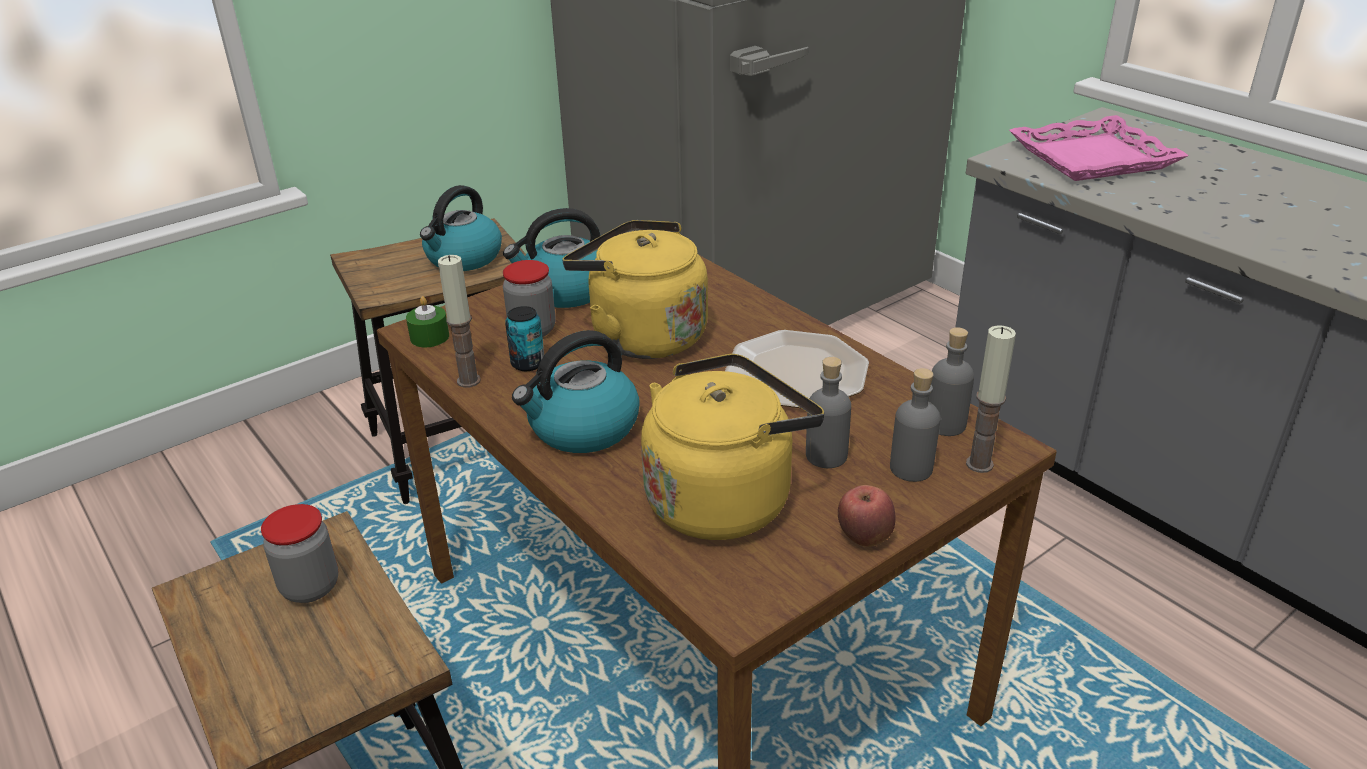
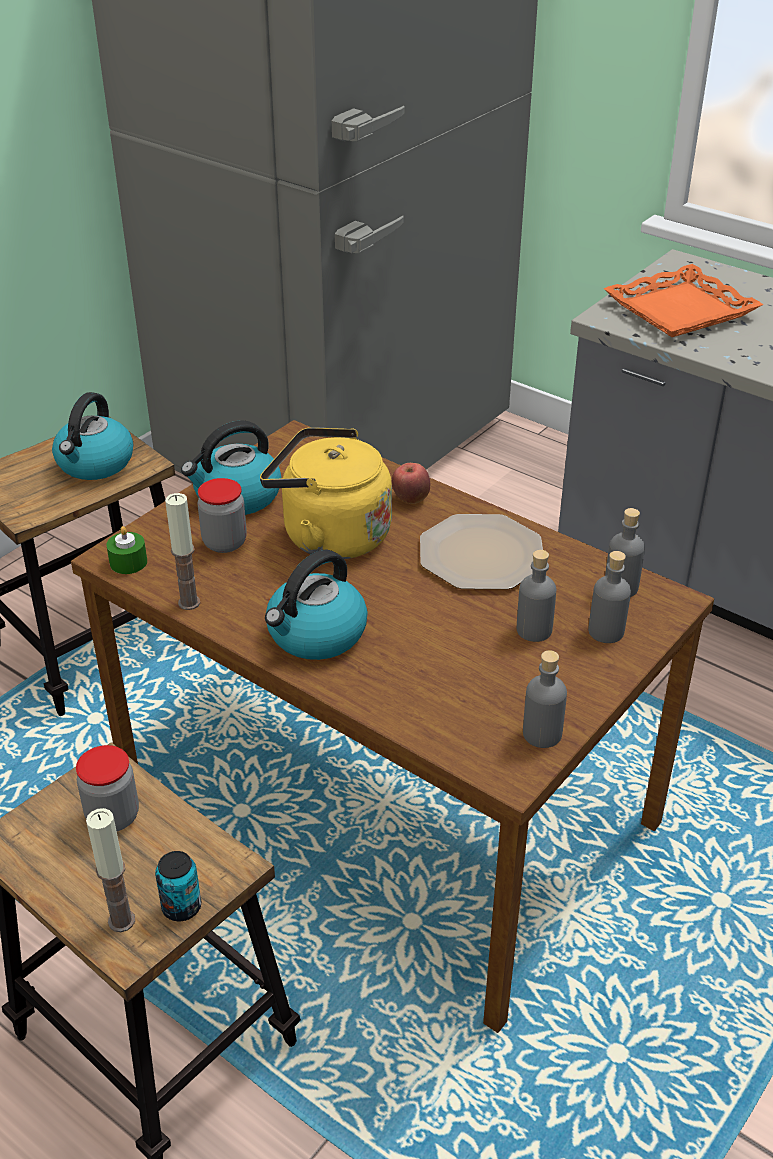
camera: 15 degrees left, 5 degrees up
(528, 363) = (236, 577): can -> can (181, 907)
(724, 498) = (464, 681): yellow kettle -> none
(792, 569) = (542, 734): none -> grey bottle
(864, 538) = (589, 698): apple -> apple (410, 499)
(979, 464) = (658, 619): candle -> candle (121, 921)
(1092, 158) = (679, 310): pink tray -> orange tray

